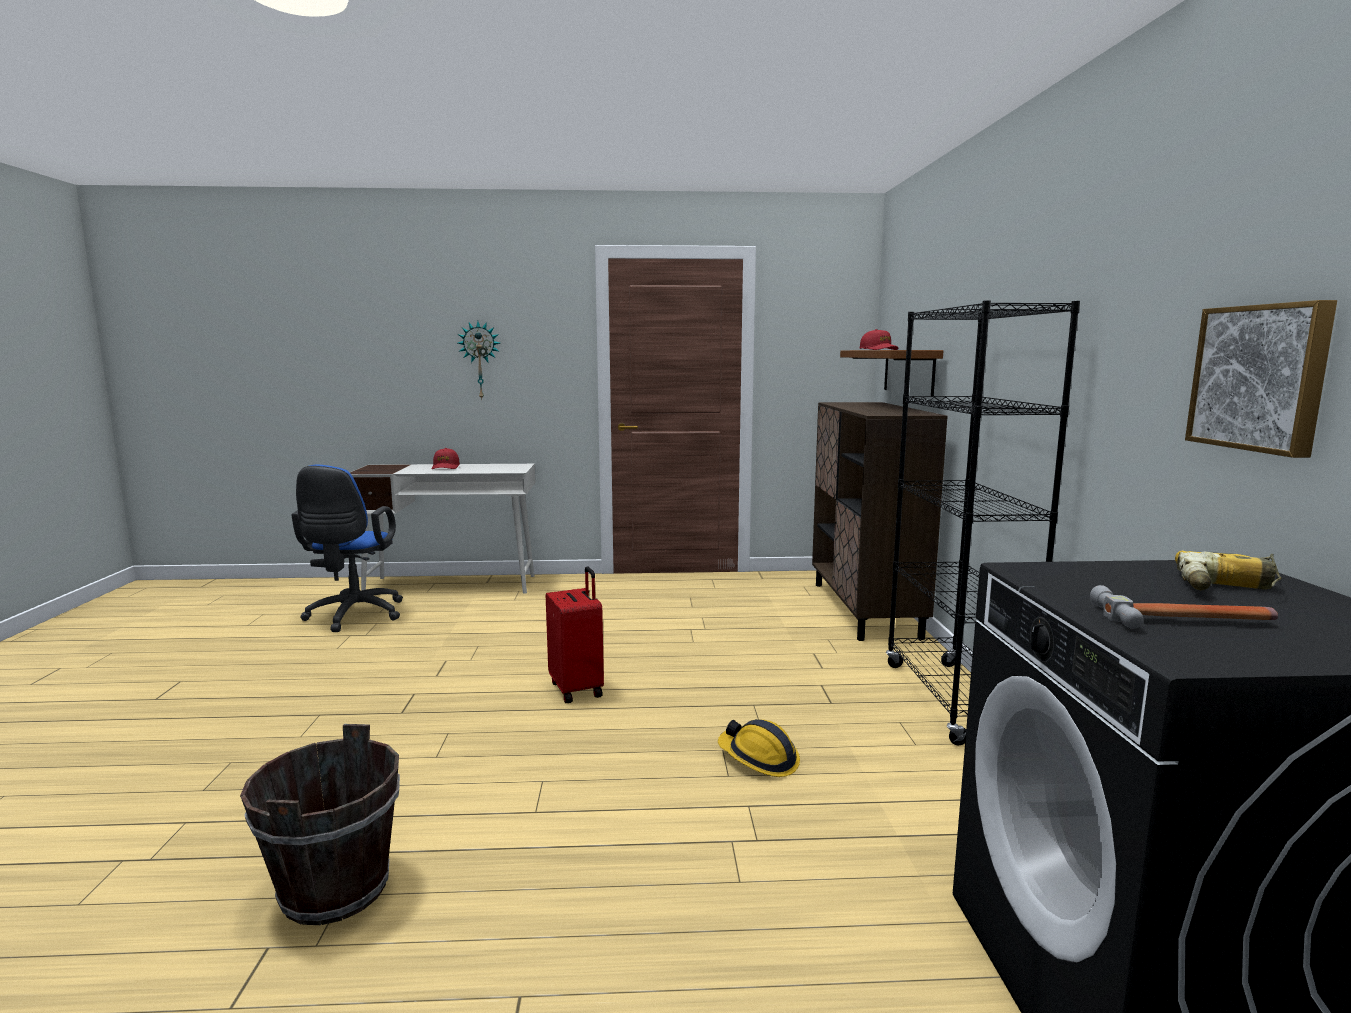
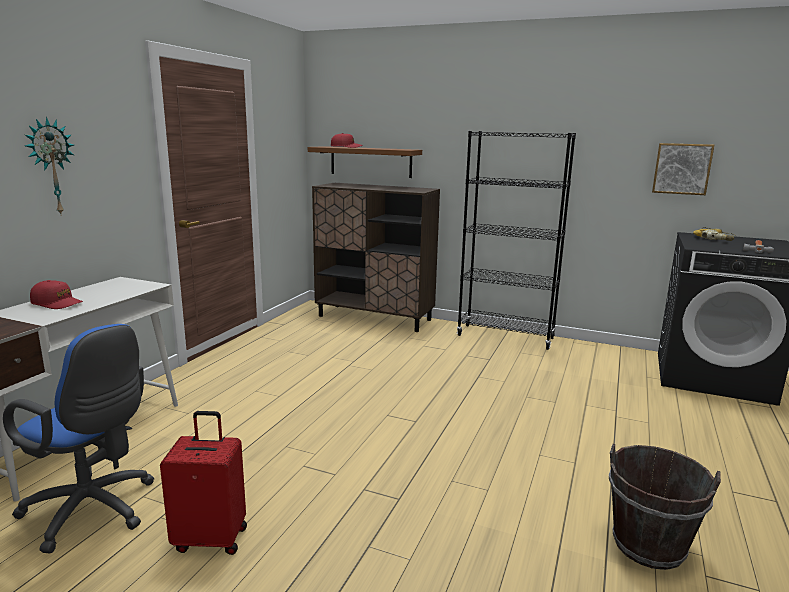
camera: 65 degrees left, 5 degrees up
(577, 689) = (415, 420): red suitcase -> red suitcase (211, 538)
(759, 759) = (541, 391): hard hat -> none

